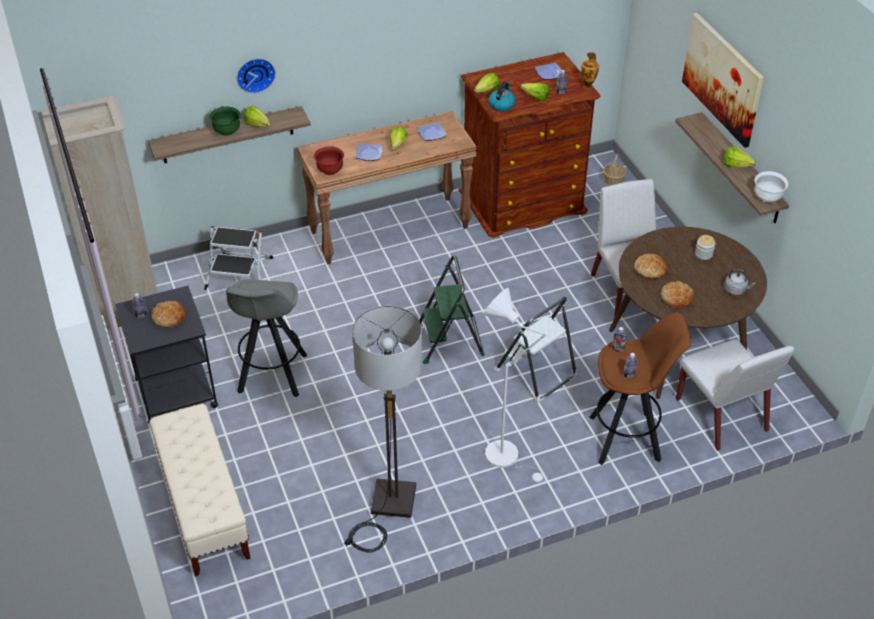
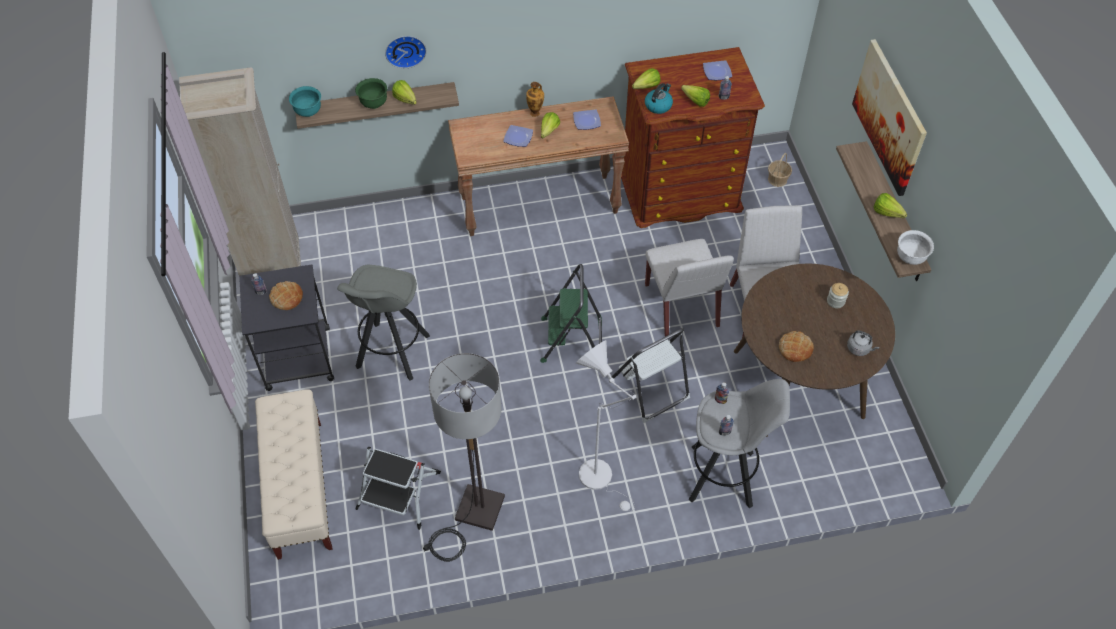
camera: 10 degrees right, 10 degrees up
(163, 145) = (308, 111): none -> turquoise bowl
(240, 274) = (384, 236): step ladder -> step ladder (399, 492)
(330, 170) = (475, 152): red bowl -> none
(588, 87) = (753, 94): vase -> vase (535, 113)
(627, 438) = (724, 476): brown stool -> grey stool
(650, 268) = (775, 310): bread -> none
(722, 415) = (826, 466): white chair -> white chair (682, 306)

